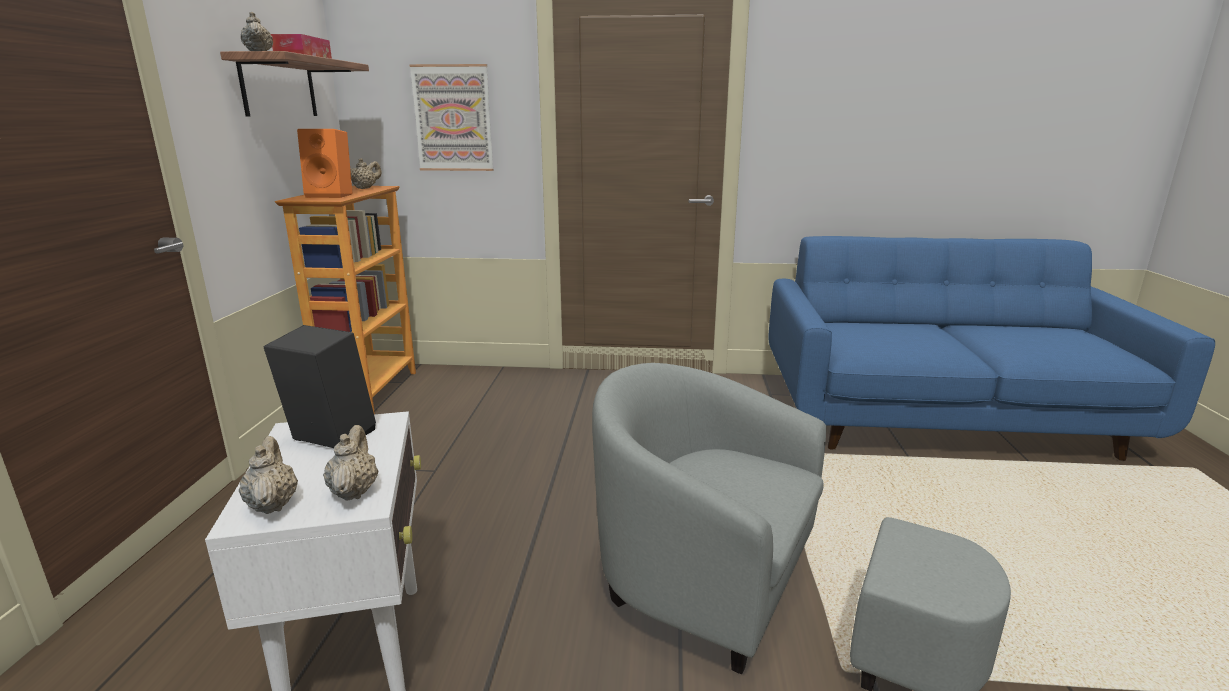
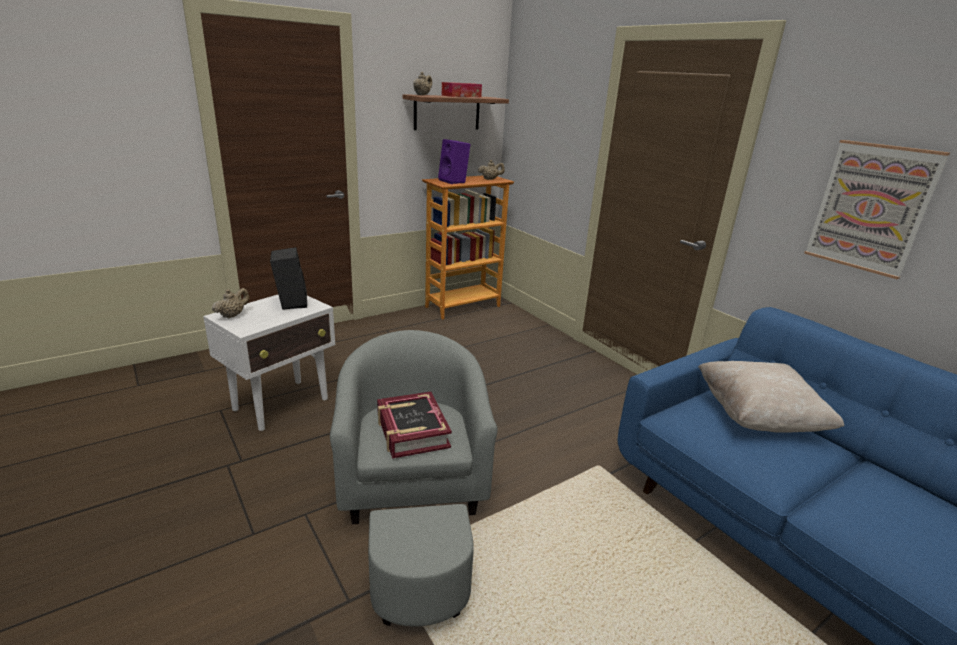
camera: 50 degrees right, 5 degrees up
(332, 196) = (454, 181): orange speaker -> purple speaker
(354, 491) = (253, 324): beige teapot -> none
(453, 118) = (553, 140): picture -> picture (870, 208)
(738, 491) = (411, 431): none -> book
(878, 327) = (758, 417): none -> beige pillow

